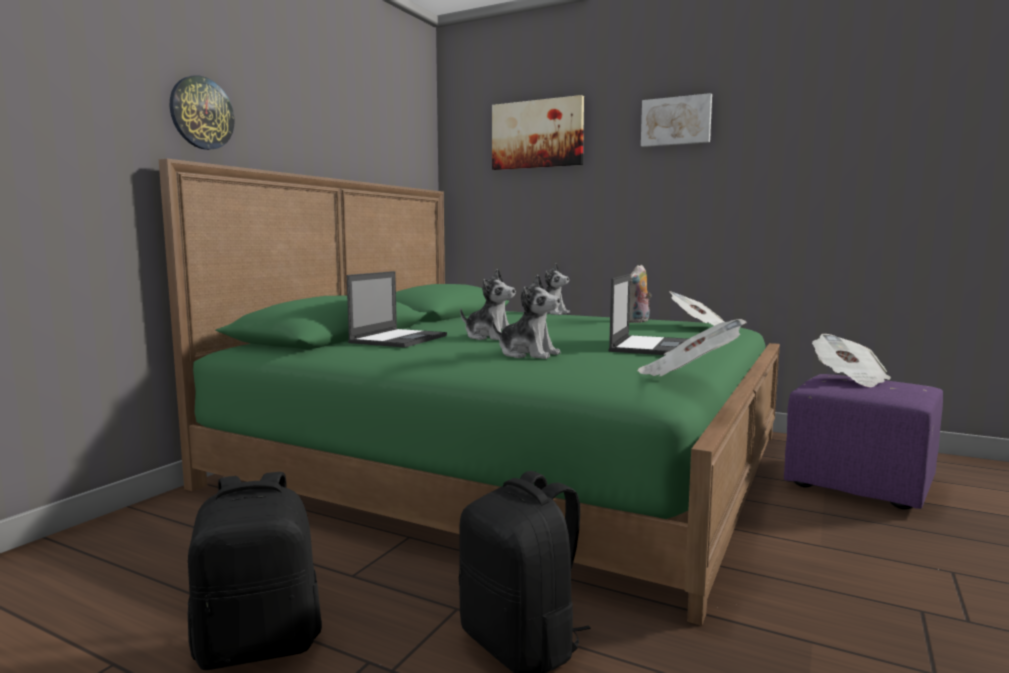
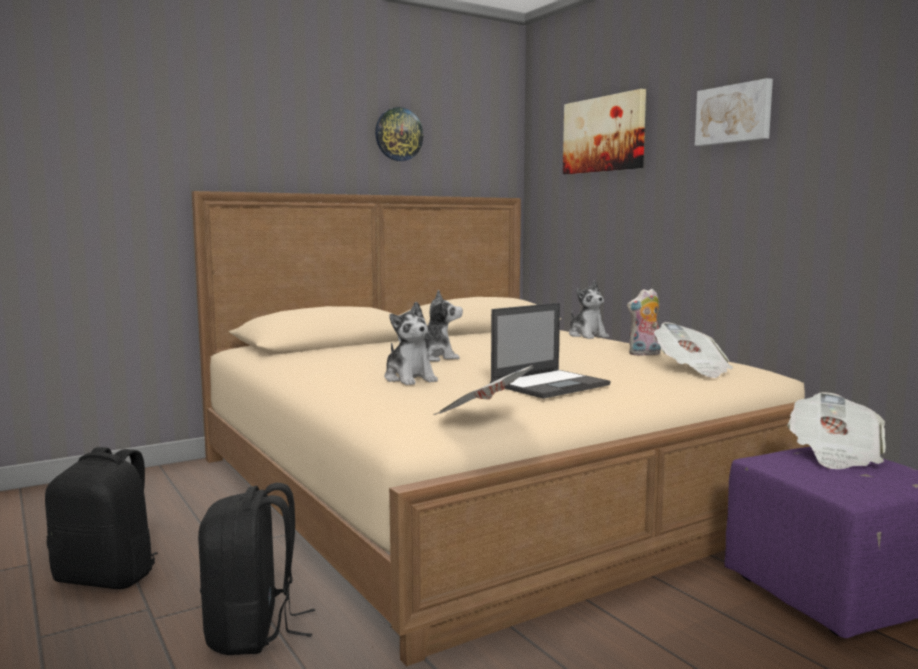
camera: 30 degrees right, 0 degrees up
(201, 113) = (236, 149): wall clock -> wall clock (398, 134)
(399, 339) = (355, 352): laptop -> none
(489, 337) = (432, 358): plush toy -> plush toy turned 75 degrees counterclockwise
(512, 459) = (479, 485): green bed -> beige bed

